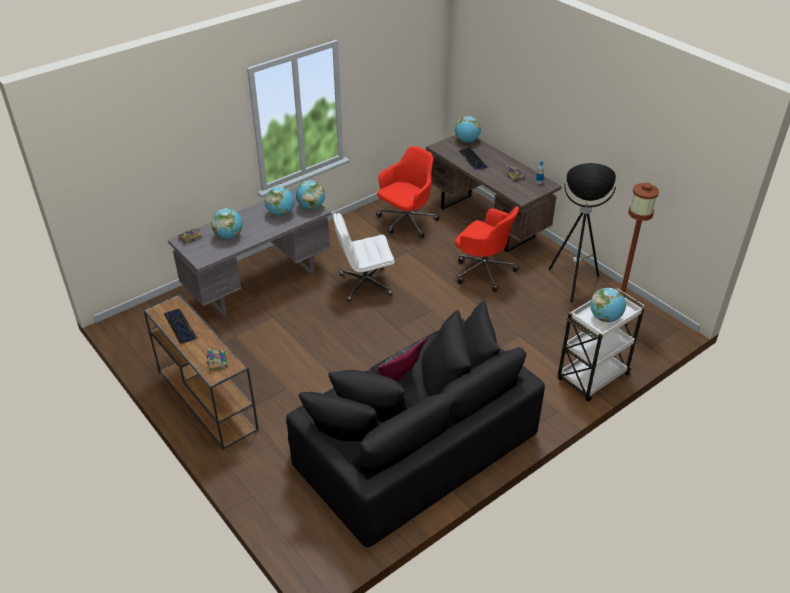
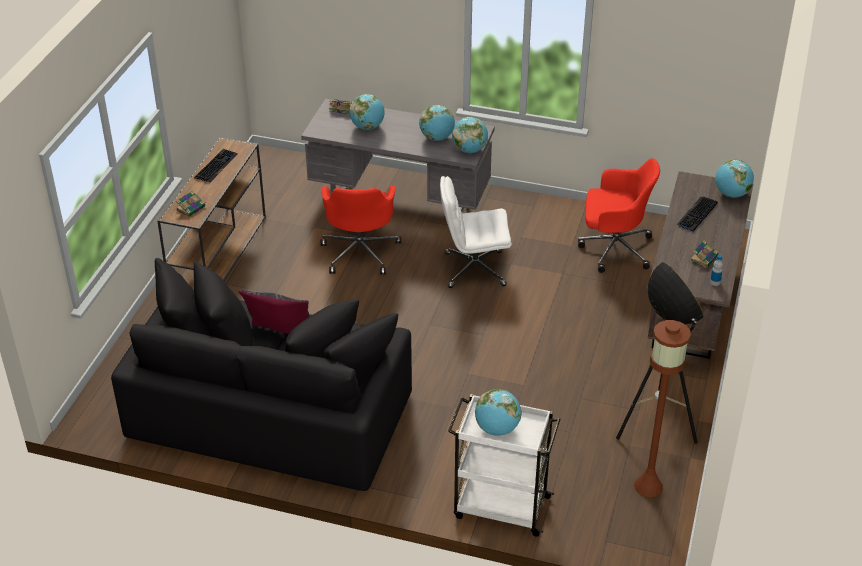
camera: 55 degrees right, 0 degrees up
(364, 285) = (474, 269): white office chair -> white office chair turned 45 degrees counterclockwise
(483, 270) = (595, 344): red office chair -> red office chair (360, 252)

